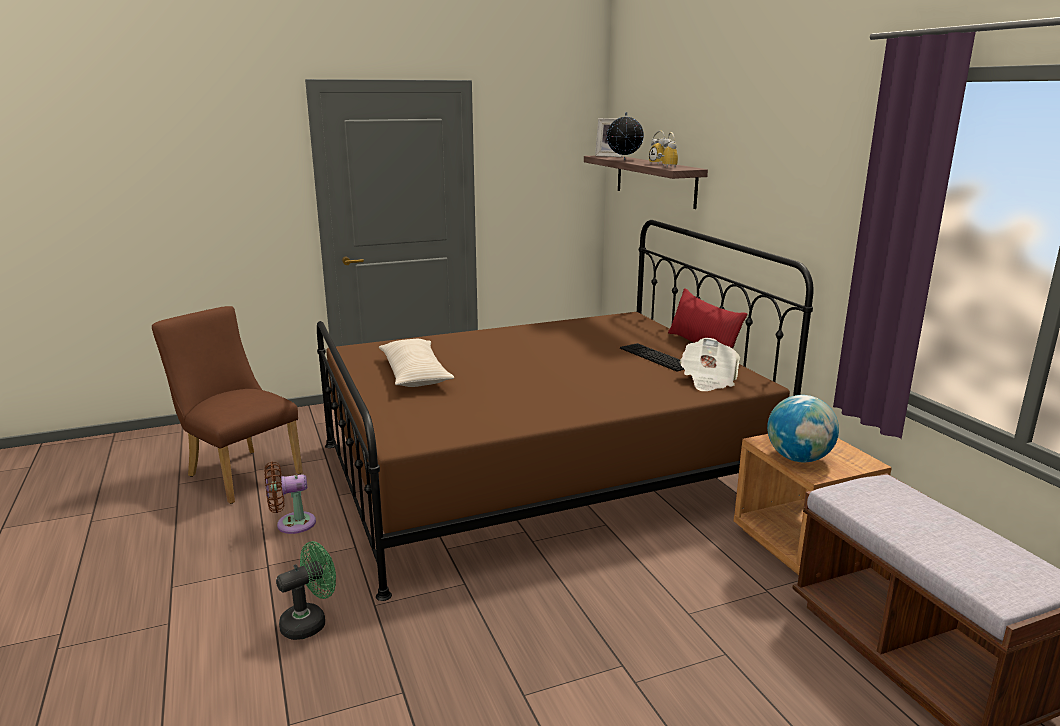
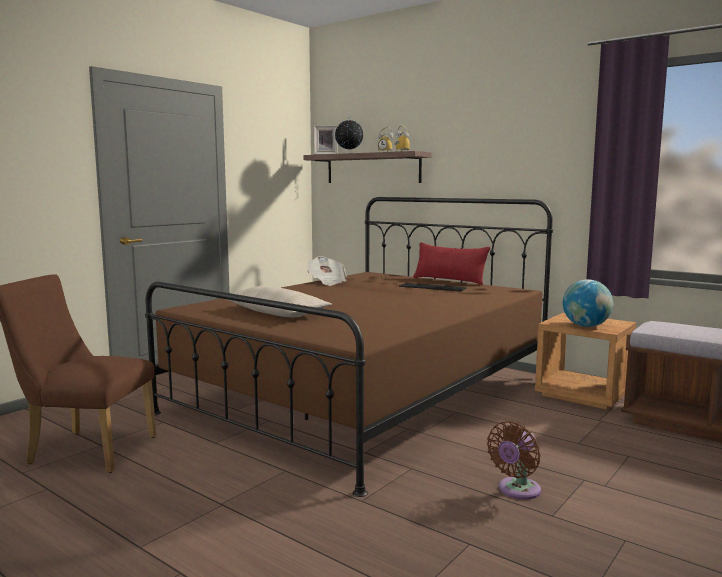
camera: 30 degrees left, 10 degrees down
(291, 524) = (200, 471): brown fan -> brown fan (517, 491)
(310, 622) = (323, 527): green fan -> none
(708, 380) = (489, 292): newspaper -> newspaper (327, 282)

